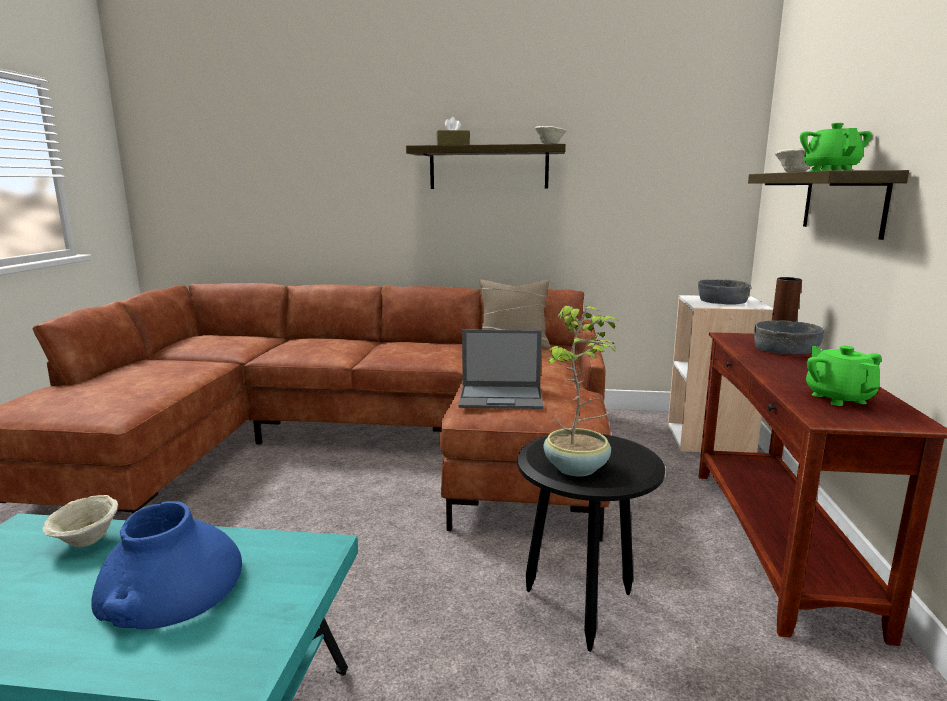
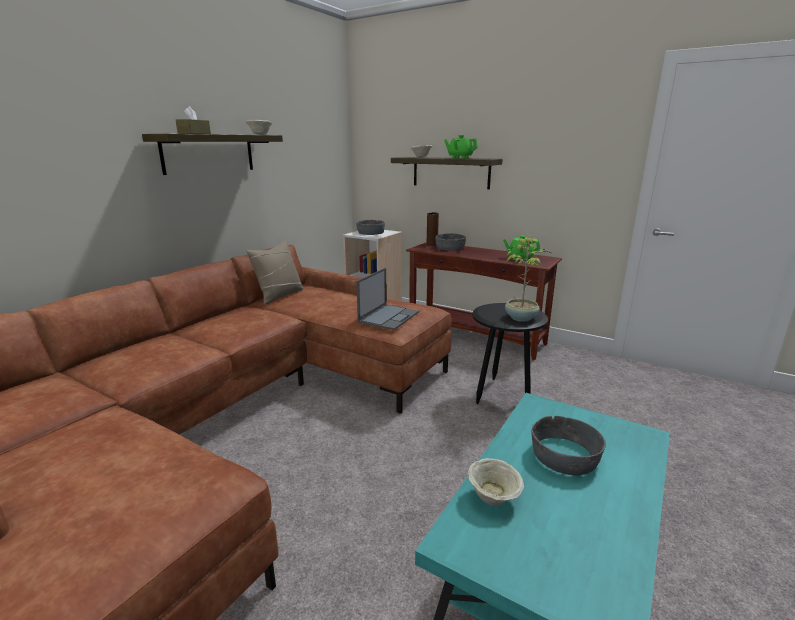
camera: 65 degrees left, 5 degrees up
(170, 585) = (565, 456): blue vase -> grey bowl

